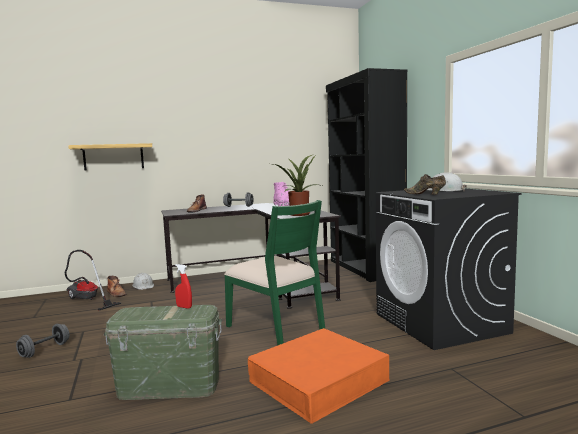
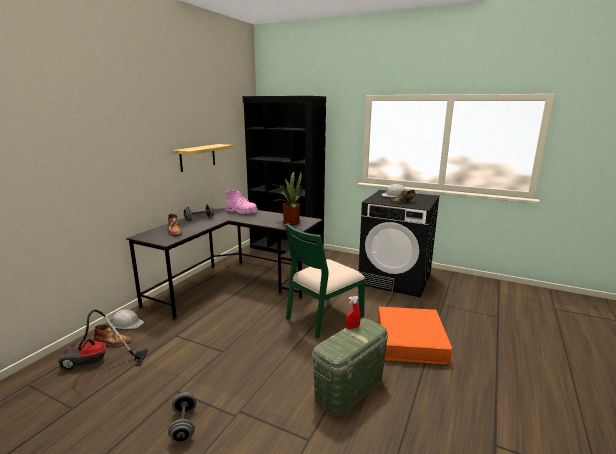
camera: 45 degrees left, 10 degrees up
(113, 157) = (68, 186): shelf -> shelf (197, 157)
(276, 327) = (323, 317): green chair -> green chair turned 135 degrees clockwise

